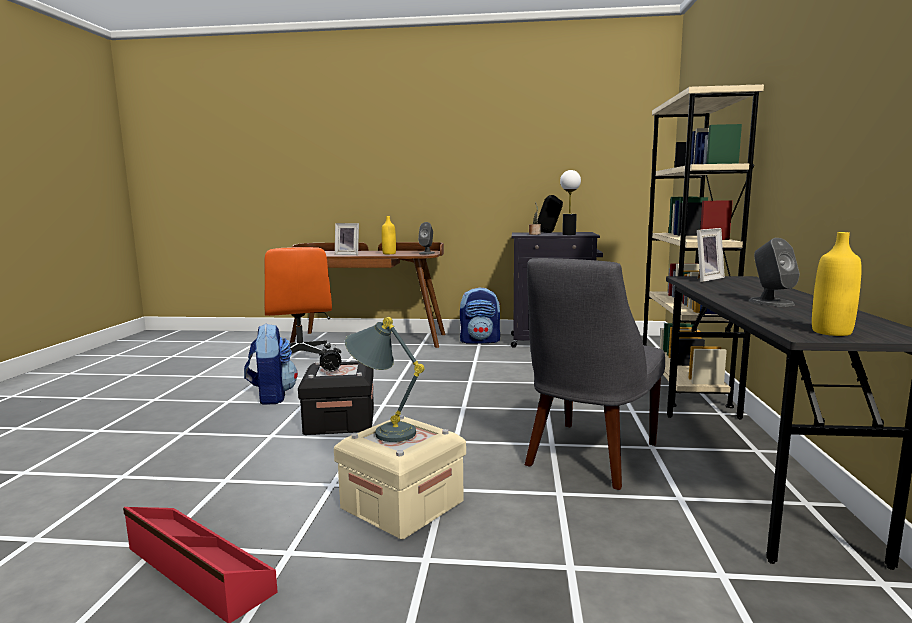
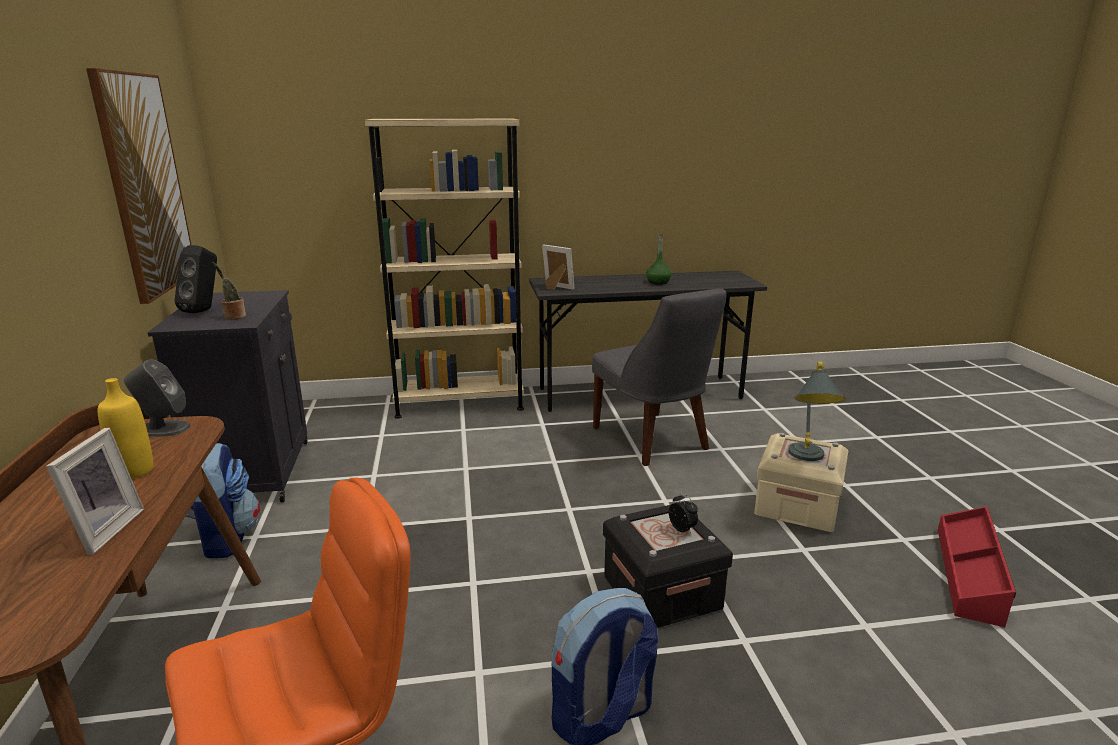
camera: 105 degrees left, 10 degrees up
(558, 162) = (145, 185): none -> picture
(569, 234) = (263, 301): table lamp -> none
(588, 456) = (653, 440): grey chair -> grey chair turned 45 degrees clockwise
(770, 302) = (658, 282): grey speaker -> green bottle
(831, 332) = (738, 280): yellow bottle -> none

